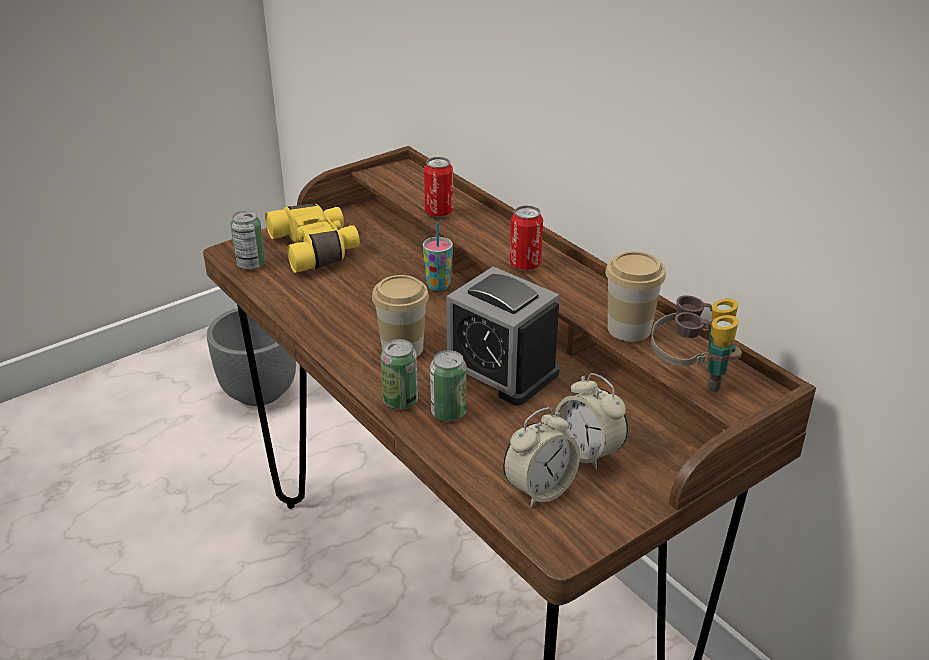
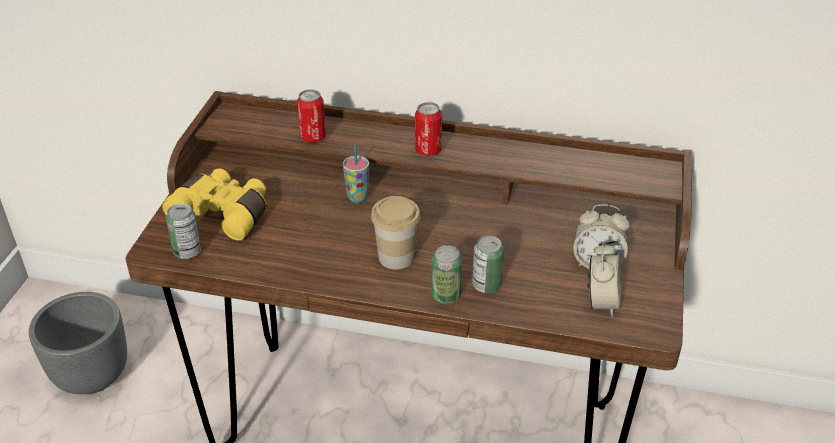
camera: 40 degrees left, 5 degrees up
(500, 370) = (479, 237): alarm clock -> none
(629, 329) = (549, 165): cup -> none
(691, 376) = (621, 179): binoculars -> none

